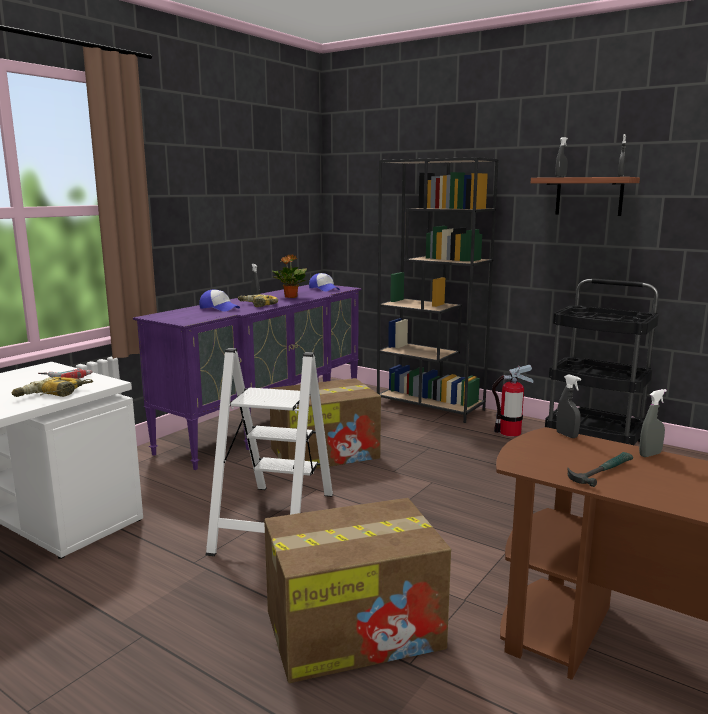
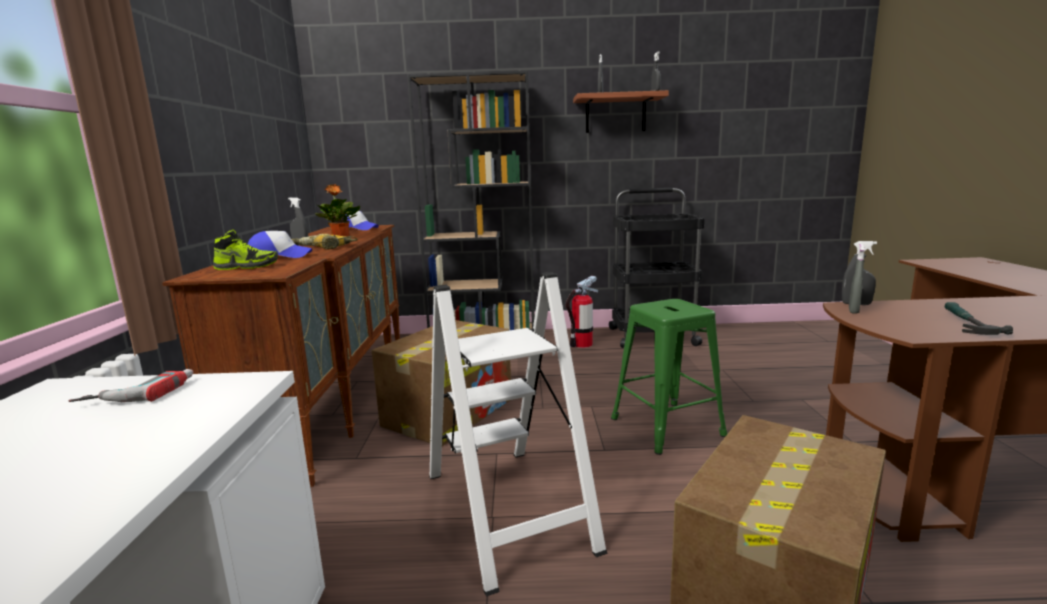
camera: 35 degrees left, 0 degrees up
(53, 394) = (177, 427): power drill -> none
(186, 314) = (247, 267): none -> shoe
(267, 423) = (335, 401): purple cabinet -> brown cabinet
(465, 516) = (666, 427): none -> green stool
(650, 454) = (939, 302): grey spray bottle -> grey spray bottle (853, 311)

